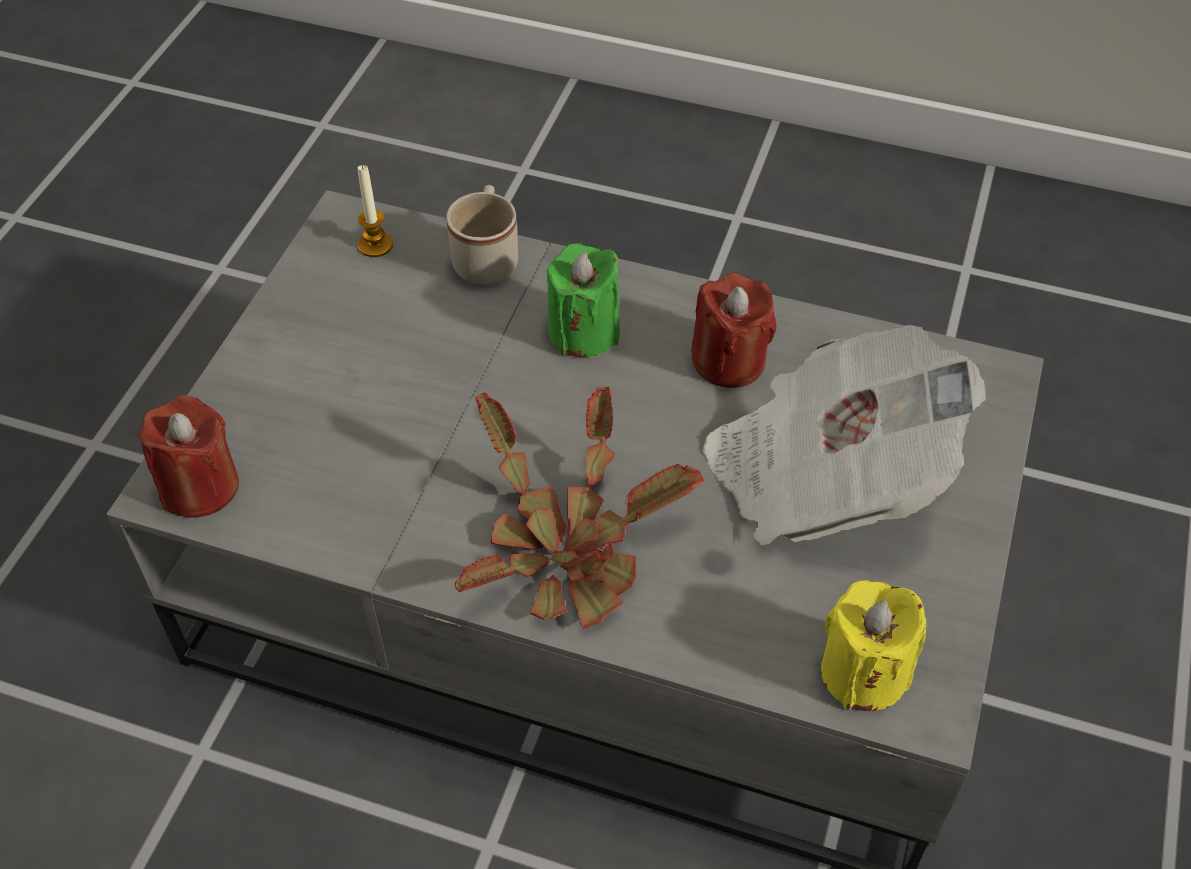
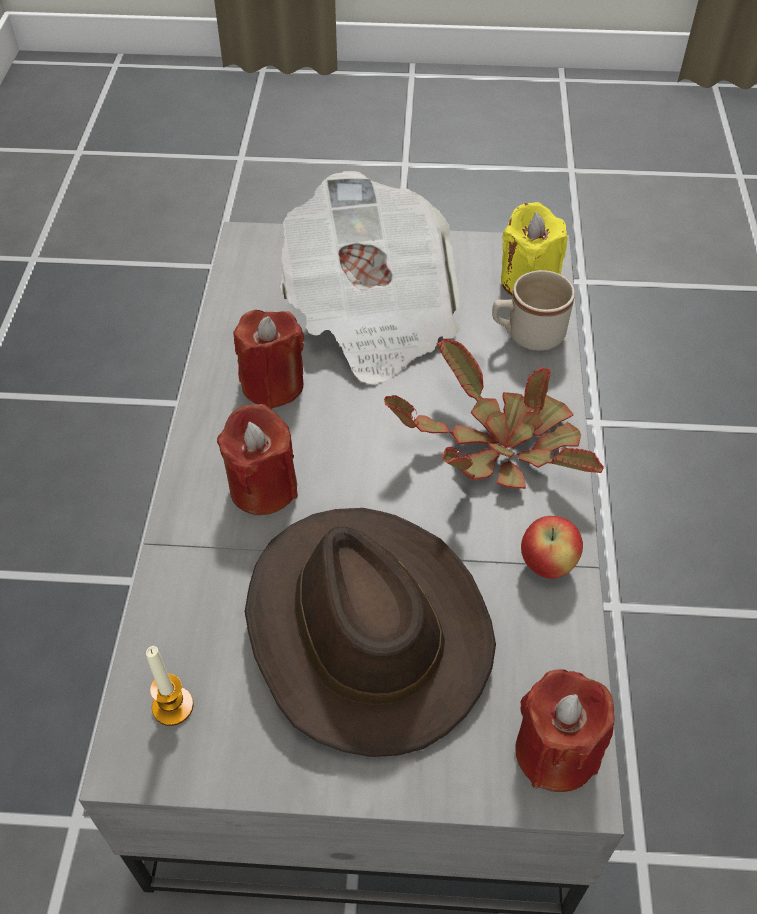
camera: 105 degrees left, 0 degrees up
(389, 377) = (363, 629): none -> brown hat
(393, 543) = (547, 565): none -> apple
(487, 257) = (176, 591): beige mug -> beige mug (527, 335)
(584, 332) = (263, 488): green candle -> red candle

